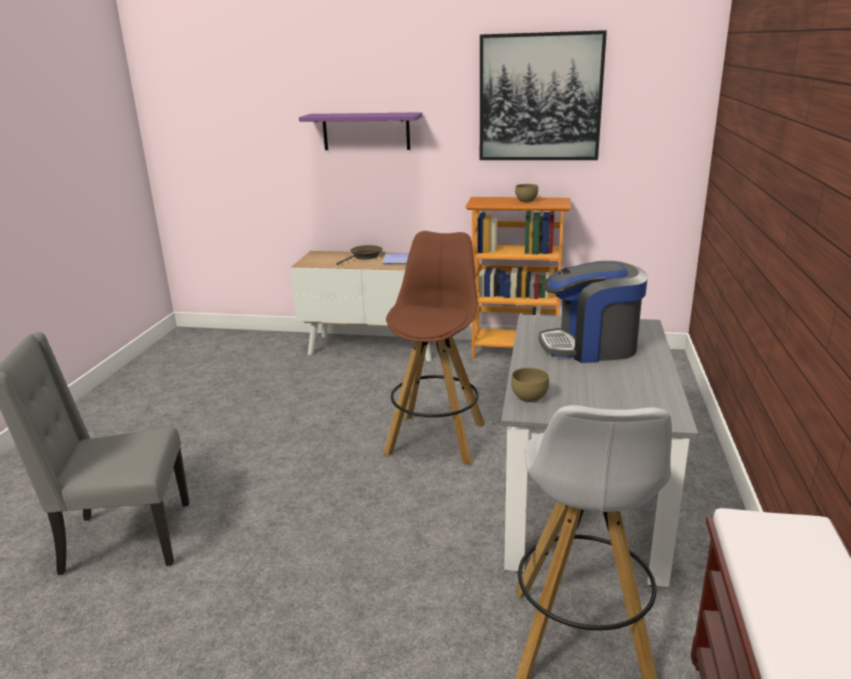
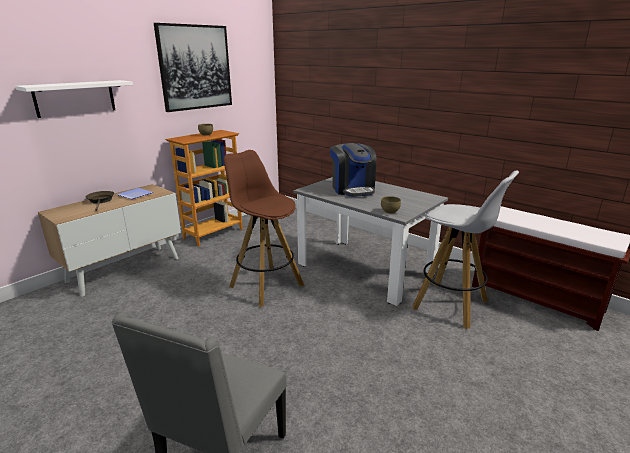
camera: 60 degrees left, 0 degrees up
(366, 131) = (75, 98): purple shelf -> white shelf
(590, 346) = (352, 189): coffee machine -> coffee machine turned 45 degrees counterclockwise

